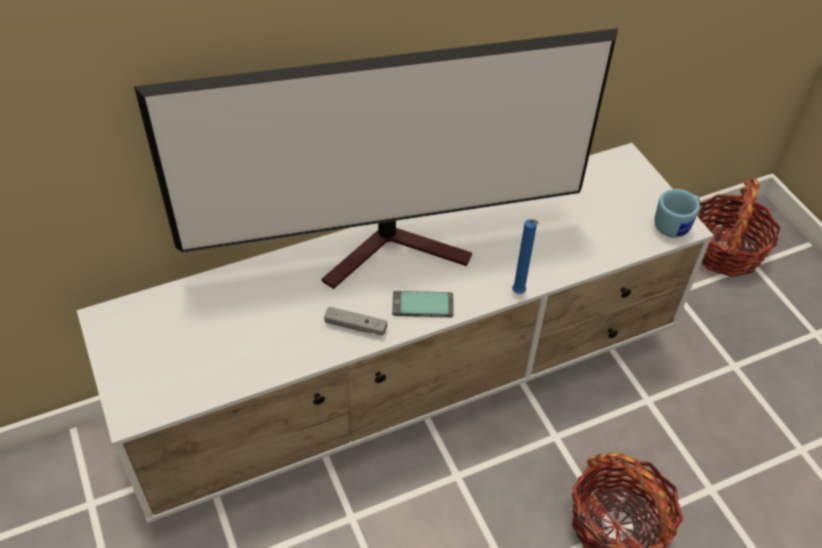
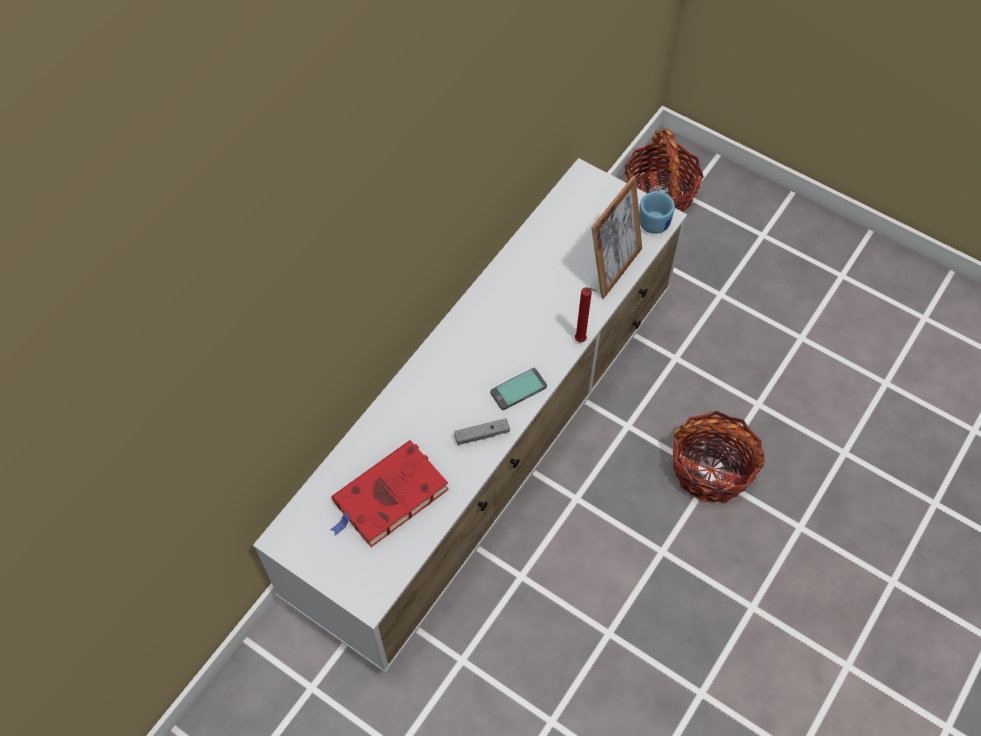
camera: 30 degrees left, 10 degrees up
(224, 335) = (388, 498): none -> red book
(396, 250) = (465, 353): television -> none
(519, 294) = (582, 341): blue candle -> red candle
(599, 246) = (613, 268): none -> picture frame

